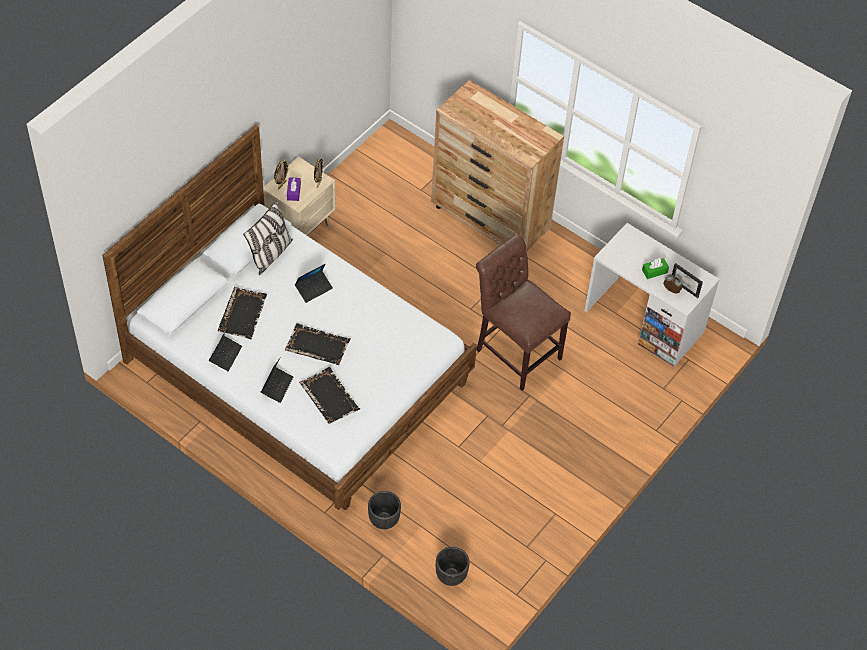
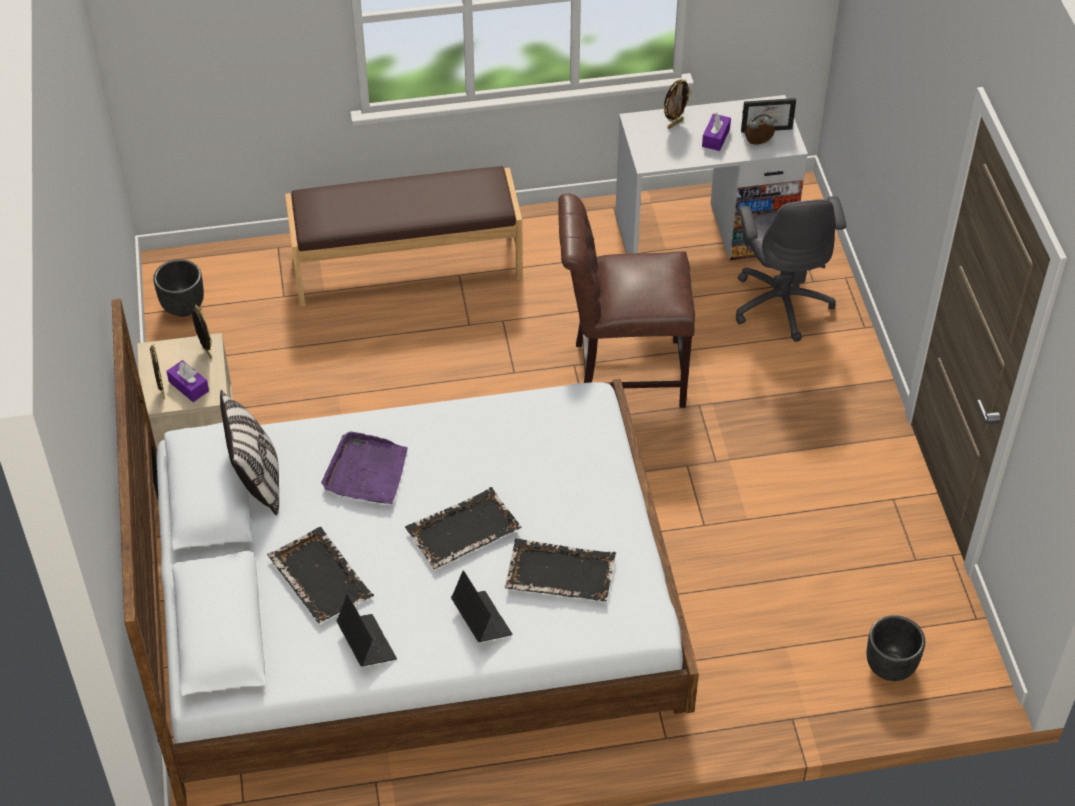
camera: 45 degrees left, 5 degrees down
(314, 288) = (366, 472): laptop -> purple tray
(384, 520) = (740, 680): black planter -> black planter (184, 307)
(490, 220) = (407, 265): brown dresser -> brown bench
(633, 384) = (781, 302): none -> grey office chair
(645, 248) = (674, 123): none -> picture frame
(654, 271) = (715, 138): green tissue box -> purple tissue box

